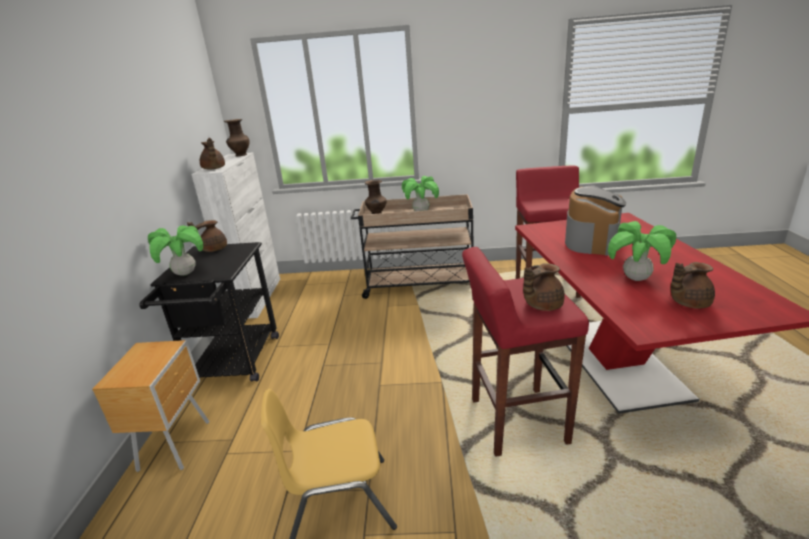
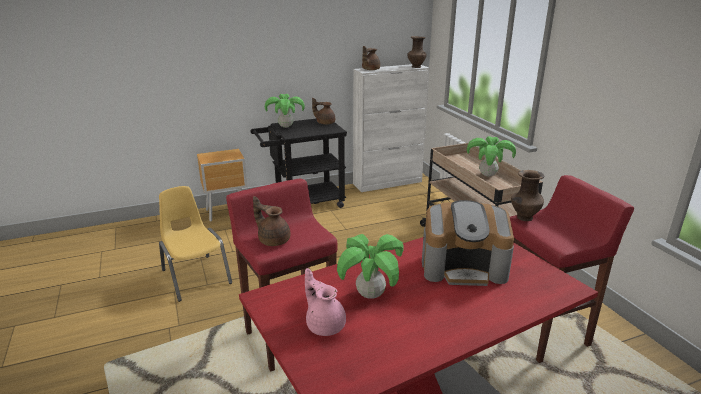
camera: 65 degrees right, 0 degrees up
(377, 214) = (463, 158): brown vase -> brown vase (524, 218)
(688, 303) = (325, 324): brown teapot -> pink teapot

